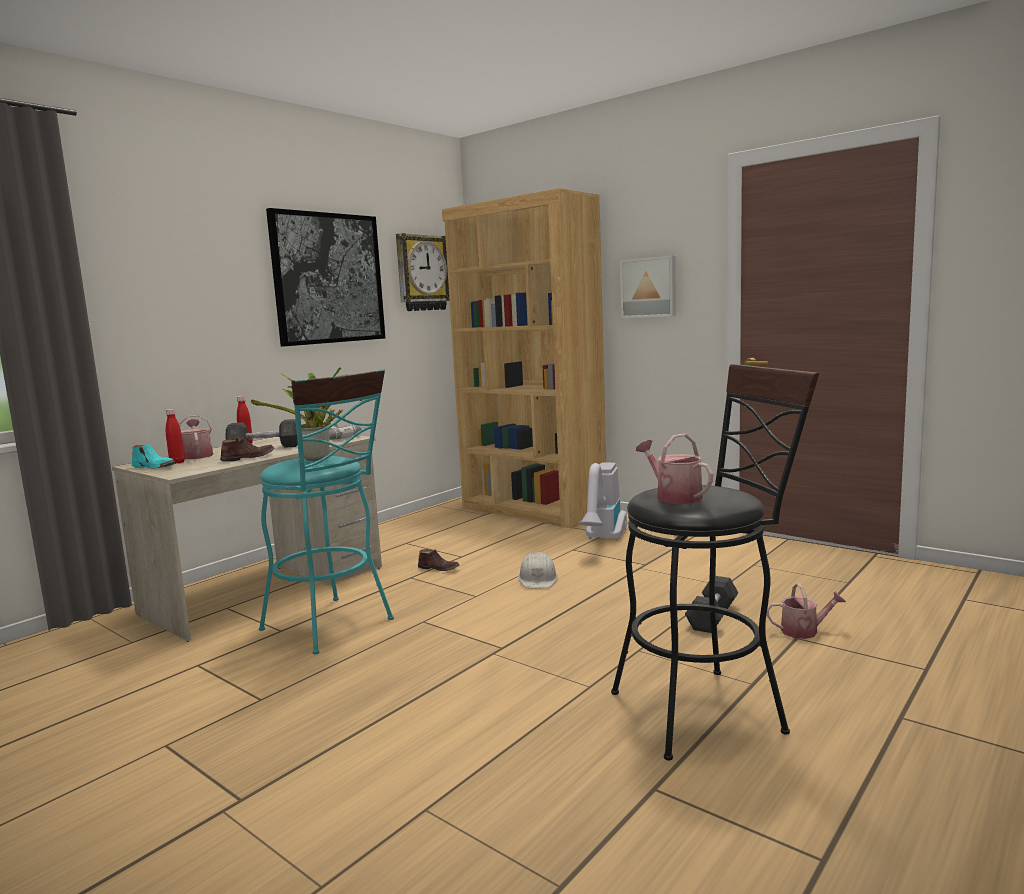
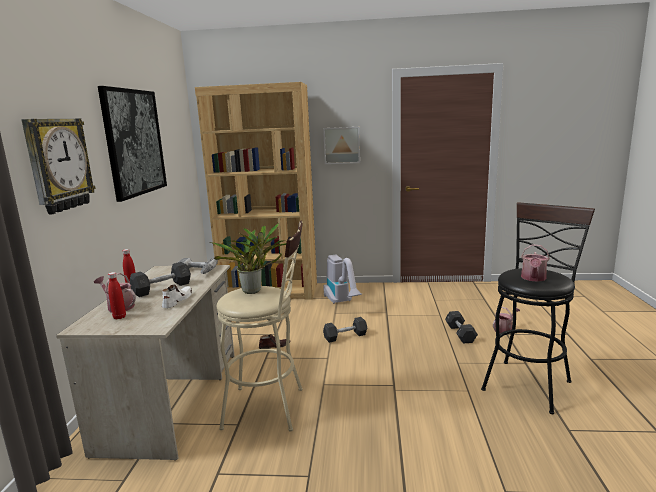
camera: 35 degrees left, 5 degrees up
(154, 467) = (110, 326): turquoise shoe -> none
(248, 458) = (177, 300): brown shoe -> white shoe
(334, 626) = (271, 408): turquoise stool -> beige stool
(422, 273) = (175, 133): wall clock -> wall clock (58, 164)
(538, 579) = (345, 336): white hard hat -> grey dumbbell
(674, 496) = (533, 278): watering can -> watering can turned 90 degrees counterclockwise

